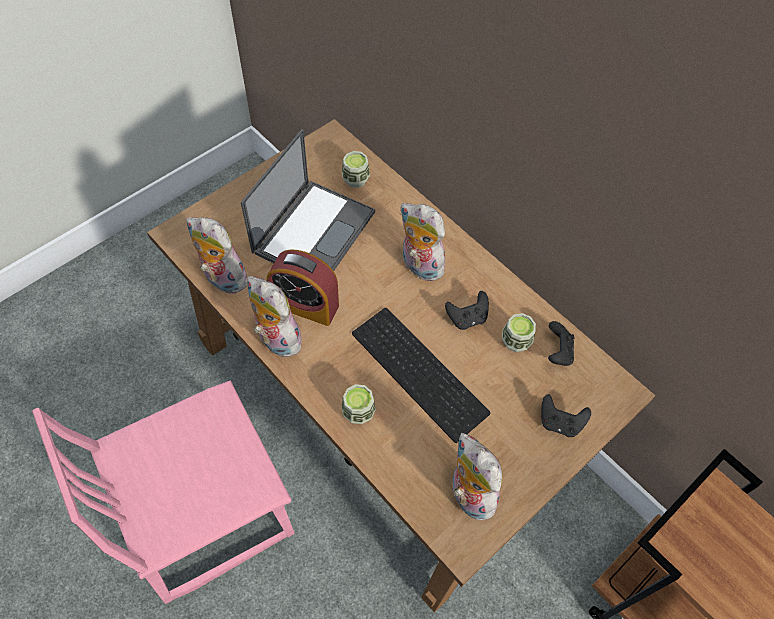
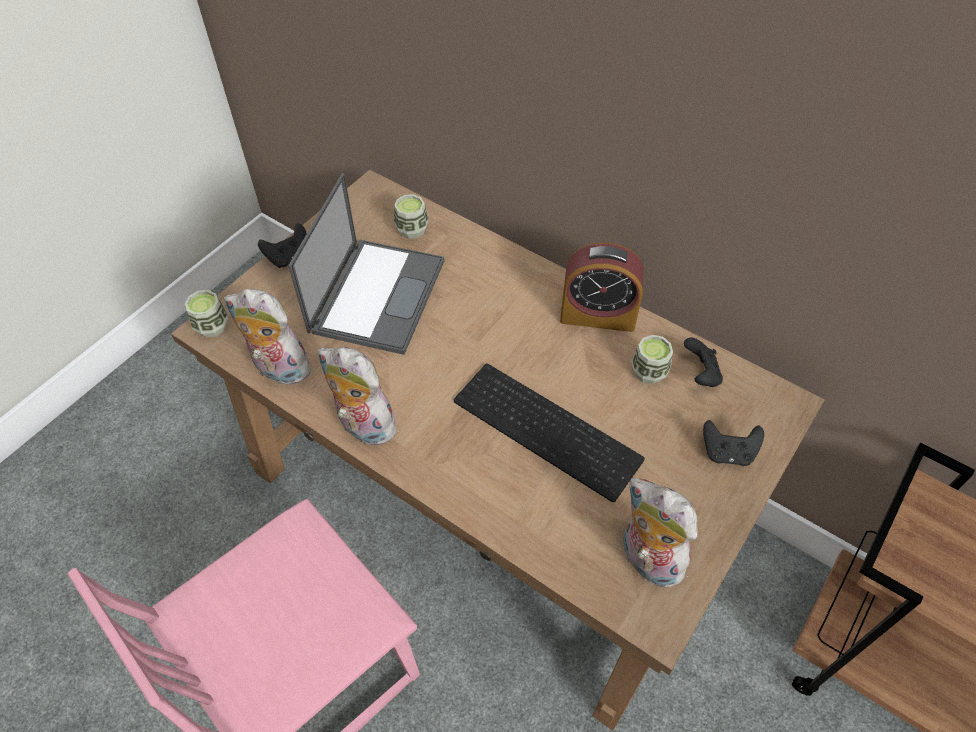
camera: 10 degrees left, 5 degrees down
(305, 305) = (388, 380): alarm clock -> alarm clock (598, 315)
(358, 412) = (486, 491): cup -> cup (212, 326)
(419, 266) = (512, 310): plush toy -> none
(467, 318) = (585, 357): black game controller -> black game controller (289, 257)

